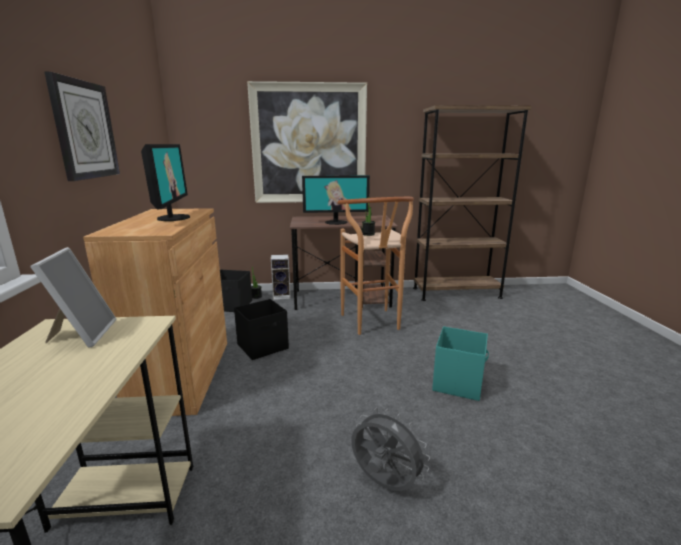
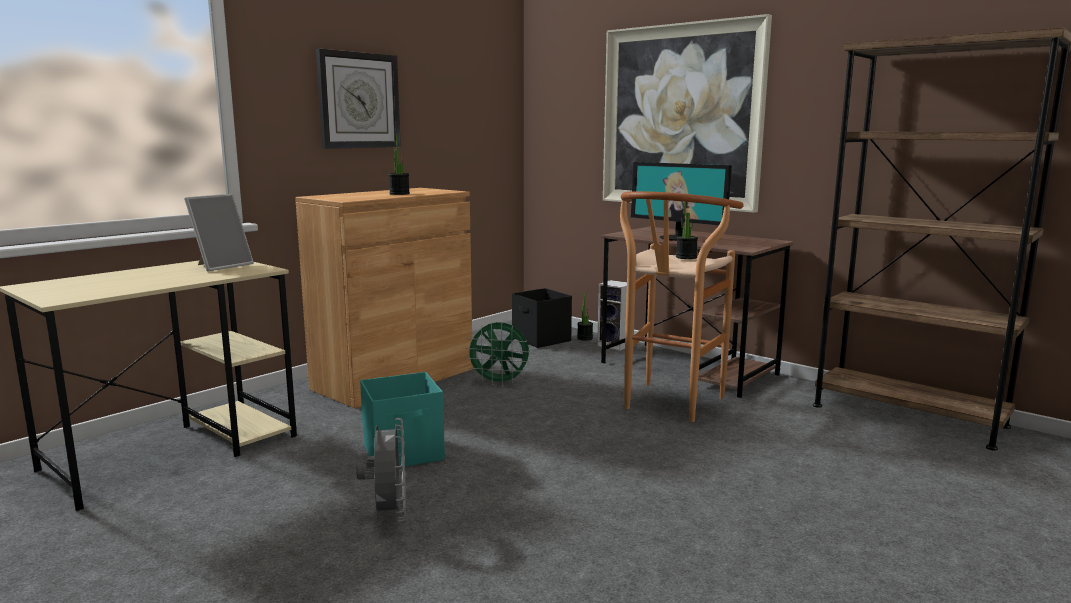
camera: 45 degrees right, 5 degrees down
(172, 218) = (399, 193): monitor -> potted plant
(263, 346) = (499, 383): black storage box -> green fan
(458, 382) = (642, 494): turquoise storage box -> turquoise storage box (404, 453)

